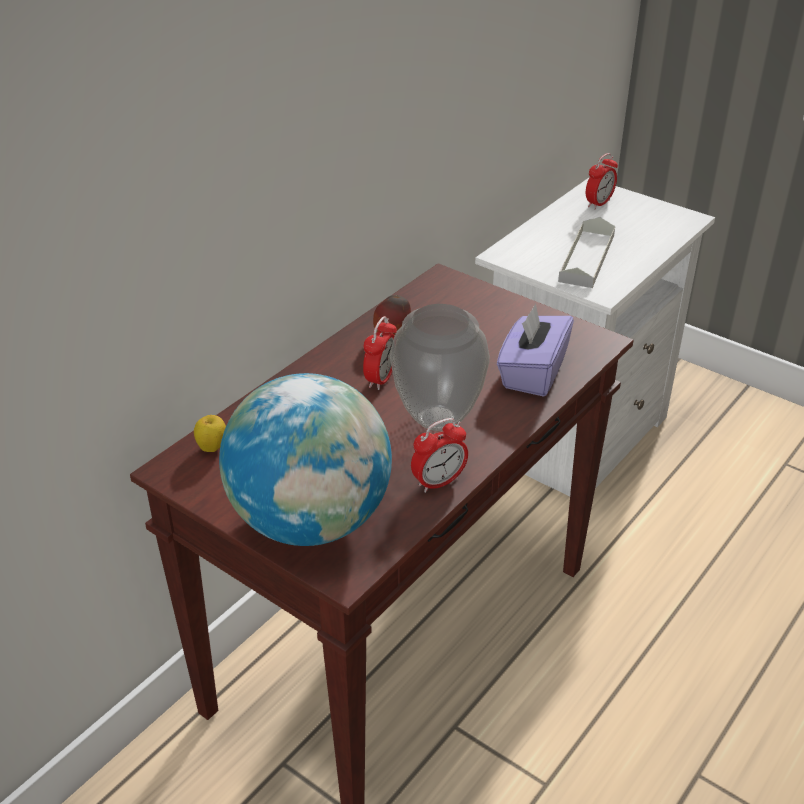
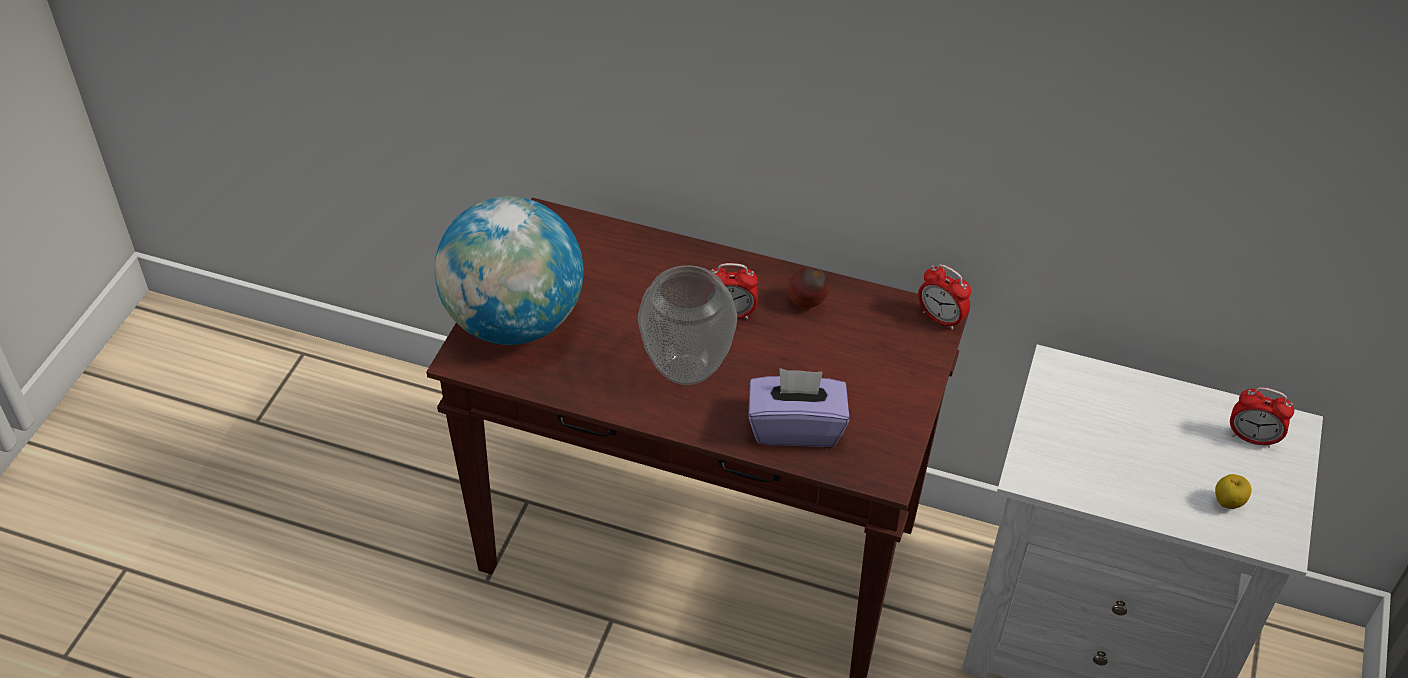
camera: 70 degrees right, 10 degrees up
(212, 448) = (581, 233): apple -> apple (1227, 503)
(438, 482) = (595, 391): alarm clock -> alarm clock (940, 318)
(587, 258) = (1099, 447): grey tray -> none

